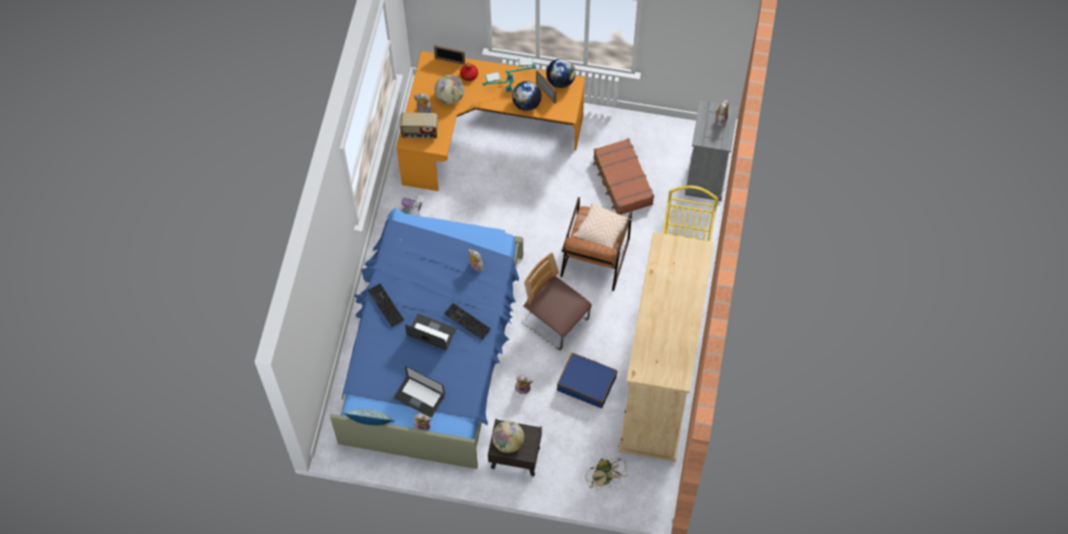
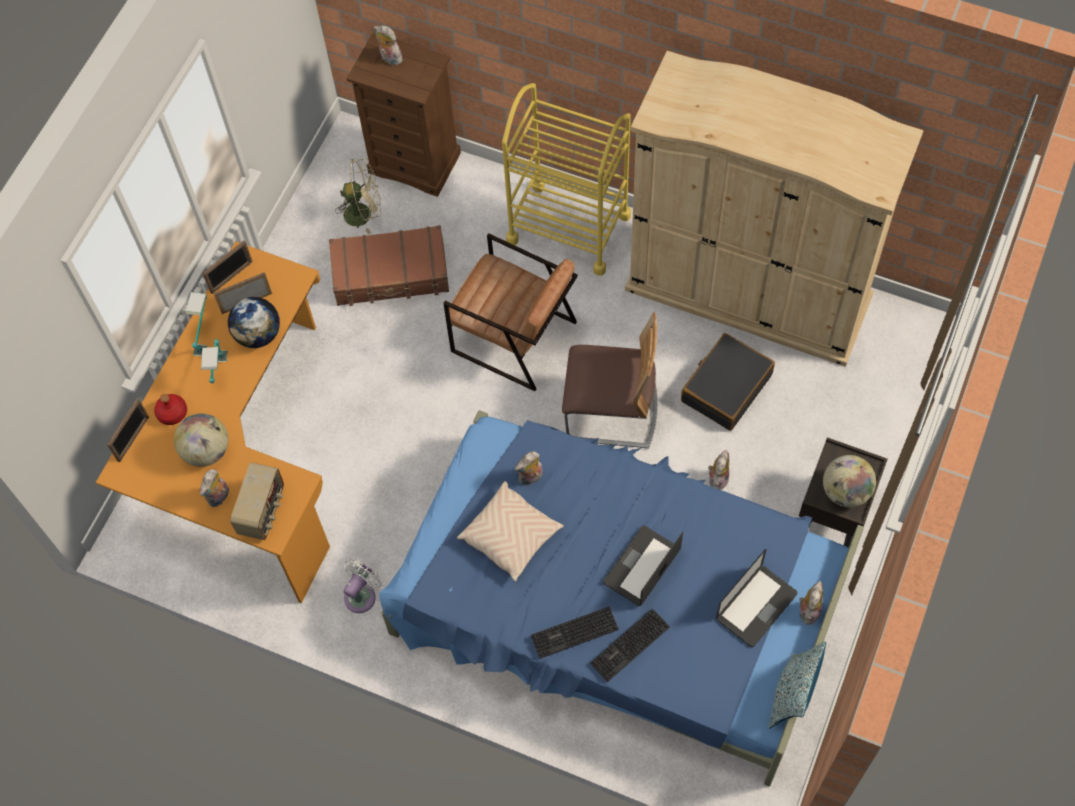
camera: 75 degrees left, 0 degrees up
(466, 321) = (632, 509): keyboard -> keyboard (630, 647)
(555, 321) = (611, 412): chair -> chair turned 135 degrees counterclockwise
(561, 81) = (231, 277): globe -> picture frame
(587, 383) = (726, 387): blue suitcase -> black suitcase
(601, 231) = (502, 291): beige pillow -> beige pillow (511, 536)
(605, 480) = (889, 392): beige fan -> beige fan (364, 213)
(706, 177) = (415, 163): grey dresser -> brown dresser

